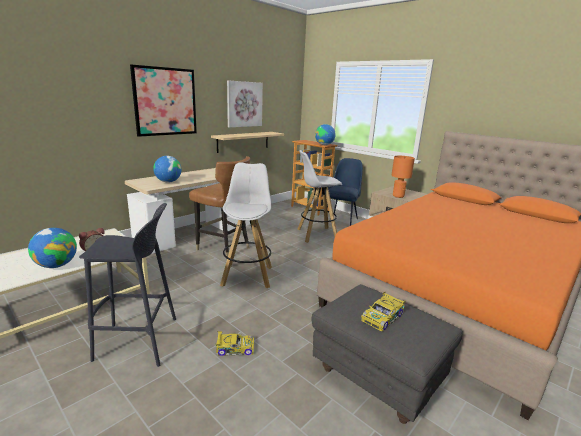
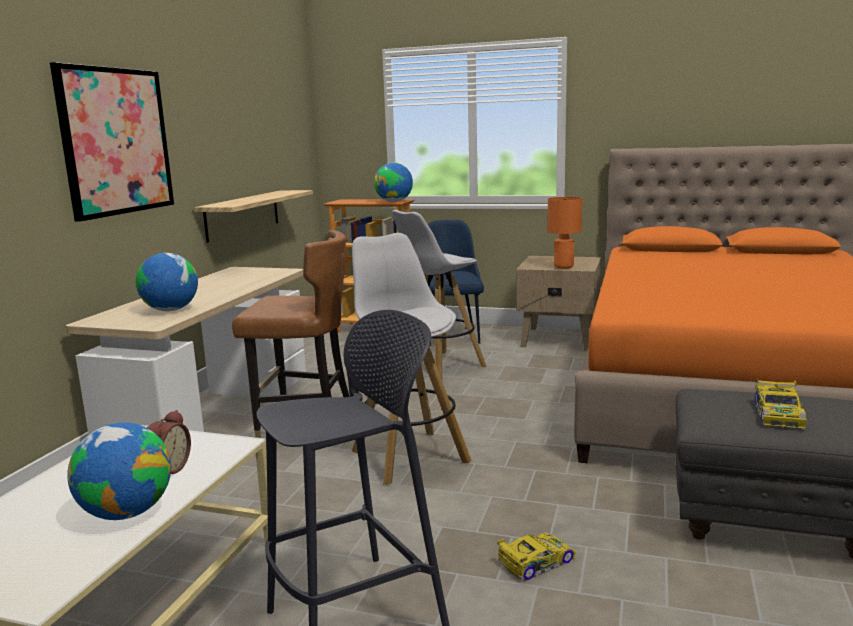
camera: 25 degrees left, 5 degrees down
(244, 104) = (236, 139): picture -> none

